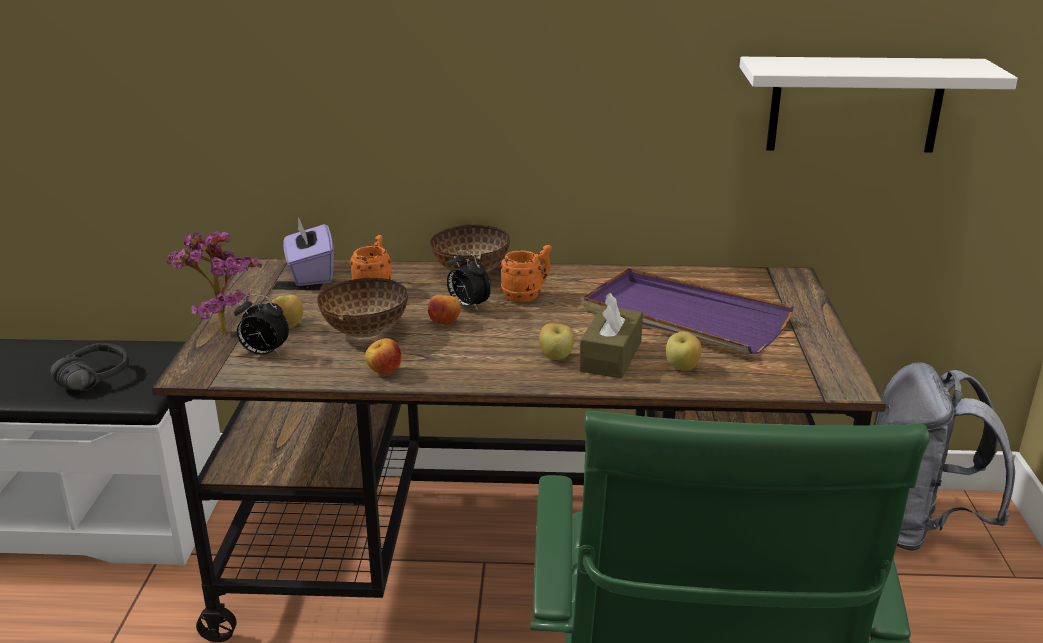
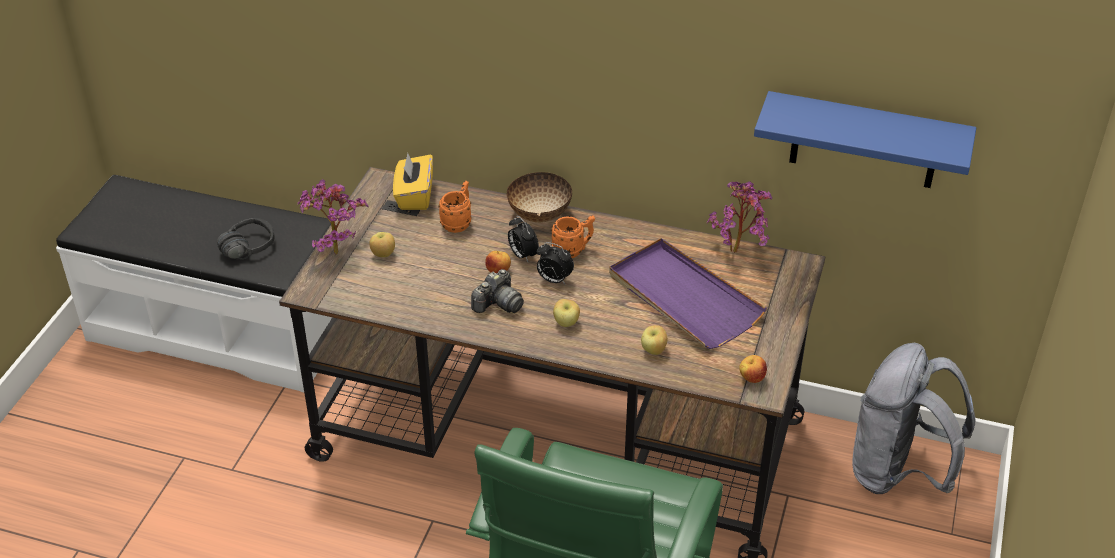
camera: 15 degrees right, 15 degrees up
(264, 354) = (360, 281): alarm clock -> alarm clock (554, 280)
(311, 274) = (414, 196): purple tissue box -> yellow tissue box
(365, 332) = (437, 270): bowl -> none
(384, 372) = (438, 315): apple -> apple (751, 378)
(459, 351) = (498, 304): none -> camera
(611, 356) = (607, 329): brown tissue box -> none
(717, 273) = (739, 250): none -> potted plant
(855, 104) = (865, 141): white shelf -> blue shelf

